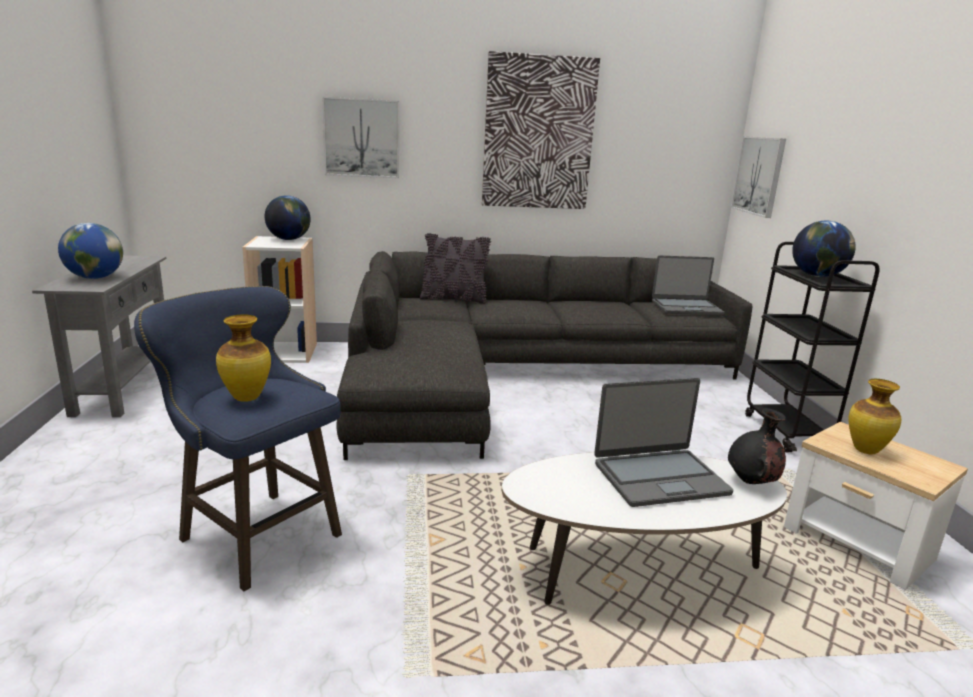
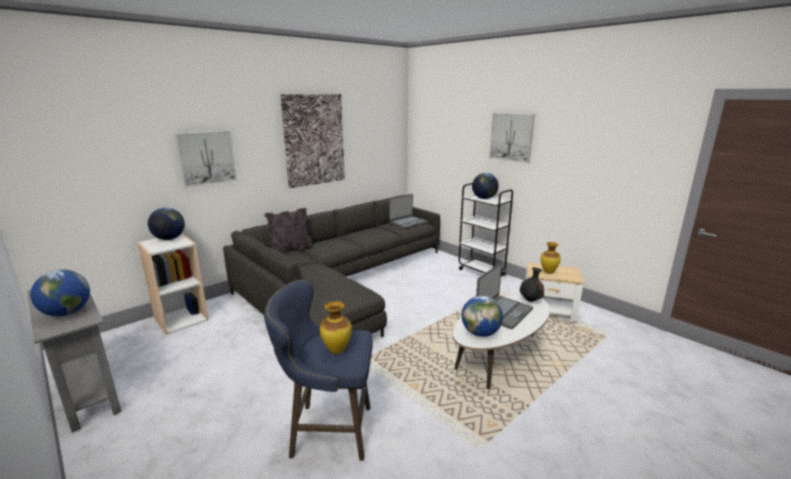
camera: 35 degrees left, 0 degrees up
(562, 489) = (480, 333): none -> globe
(759, 175) = (424, 149): picture -> picture (511, 137)
(787, 433) = (482, 273): black cart -> white cart

